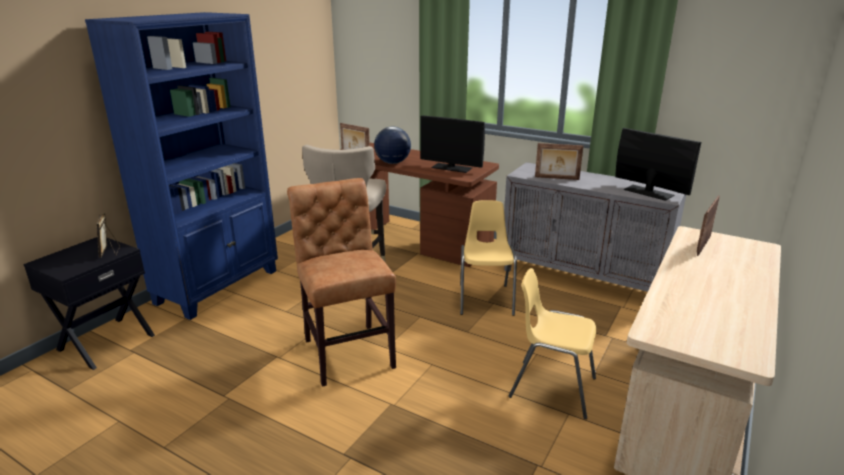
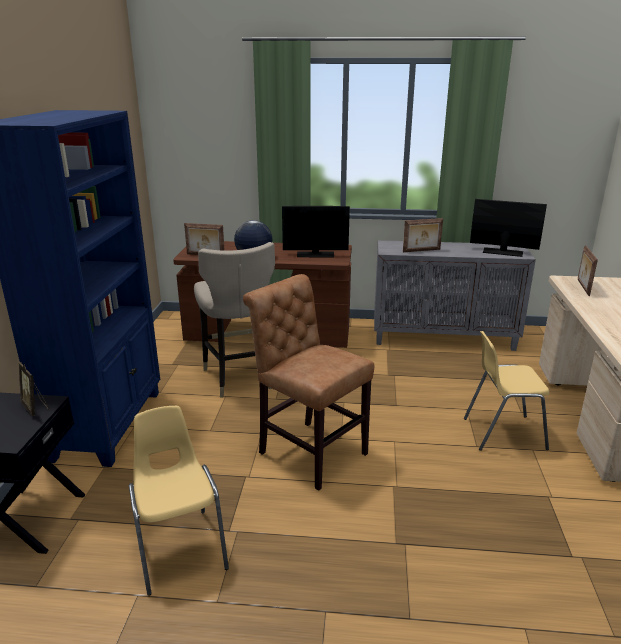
camera: 25 degrees left, 0 degrees up
(485, 299) = (384, 373): yellow chair -> yellow chair (180, 548)

